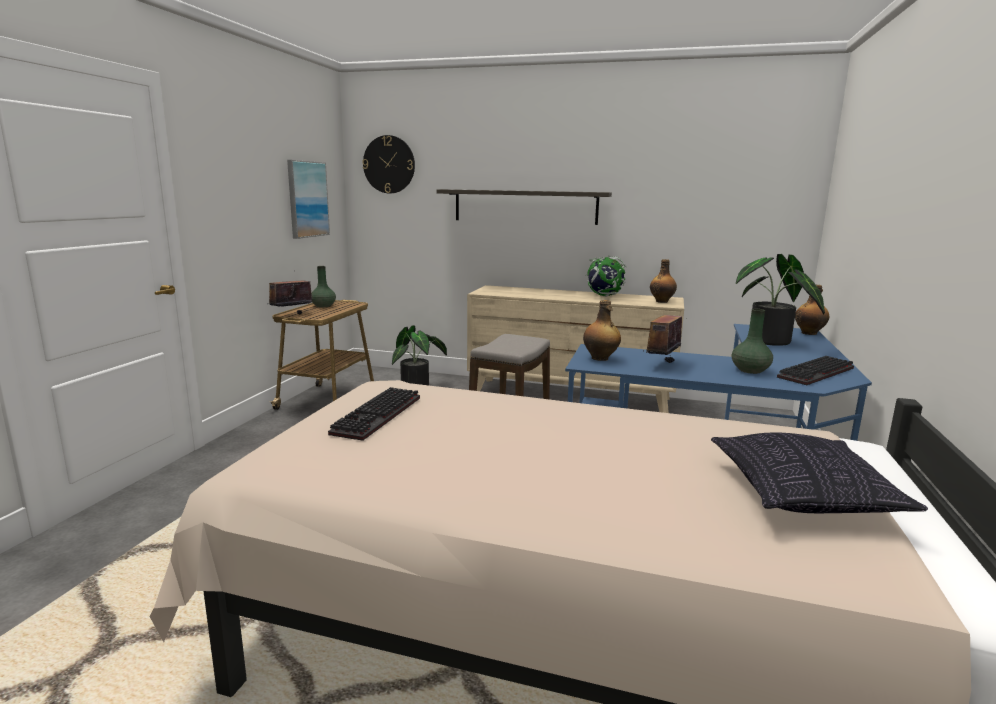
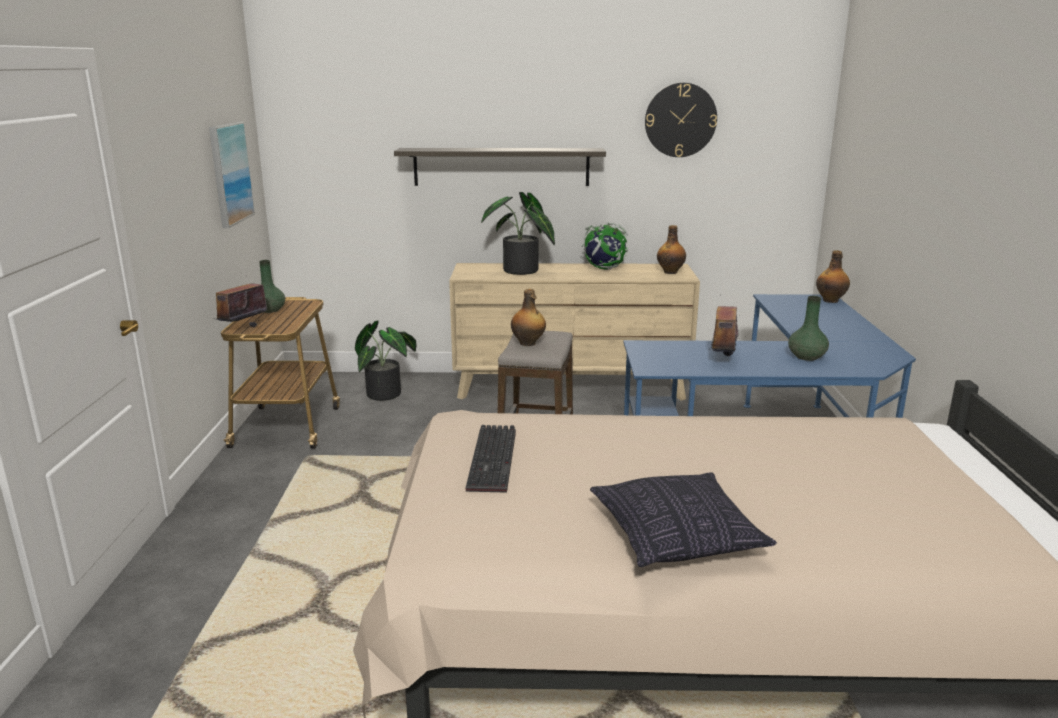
camera: 15 degrees left, 5 degrees up
(389, 164) = (320, 117): wall clock -> wall clock (680, 120)
(600, 358) = (658, 358): bottle -> bottle (528, 343)
(771, 342) = (803, 317): potted plant -> potted plant (521, 272)
(803, 495) = (921, 487): pillow -> pillow (676, 538)
(817, 374) = (866, 354): keyboard -> none

